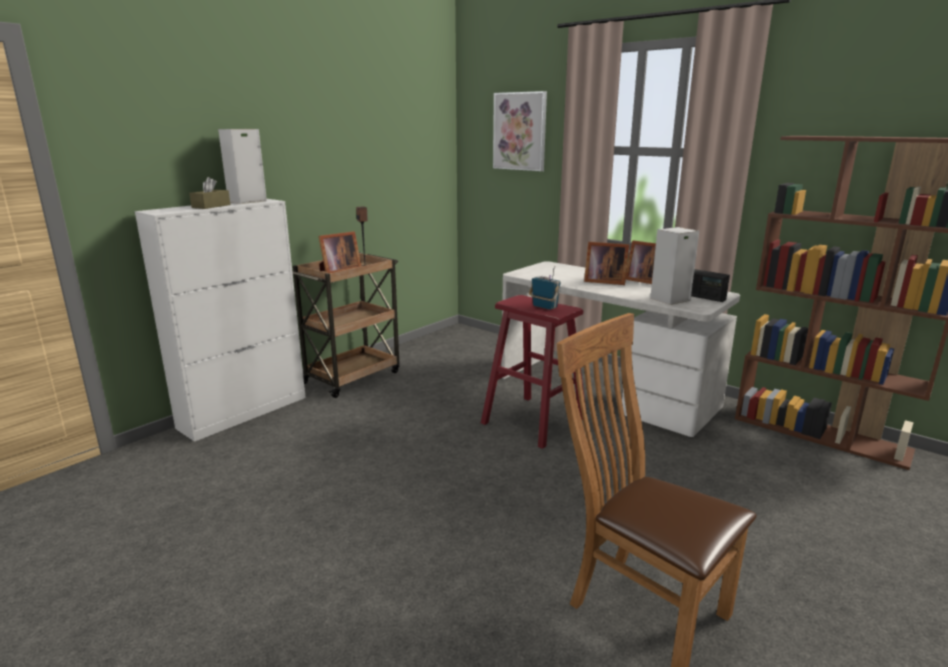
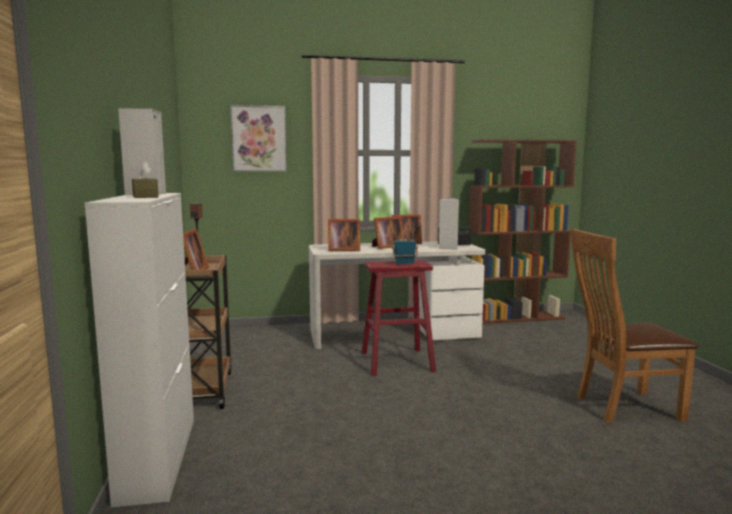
camera: 50 degrees left, 10 degrees down
(545, 275) = (342, 250): none -> picture frame

